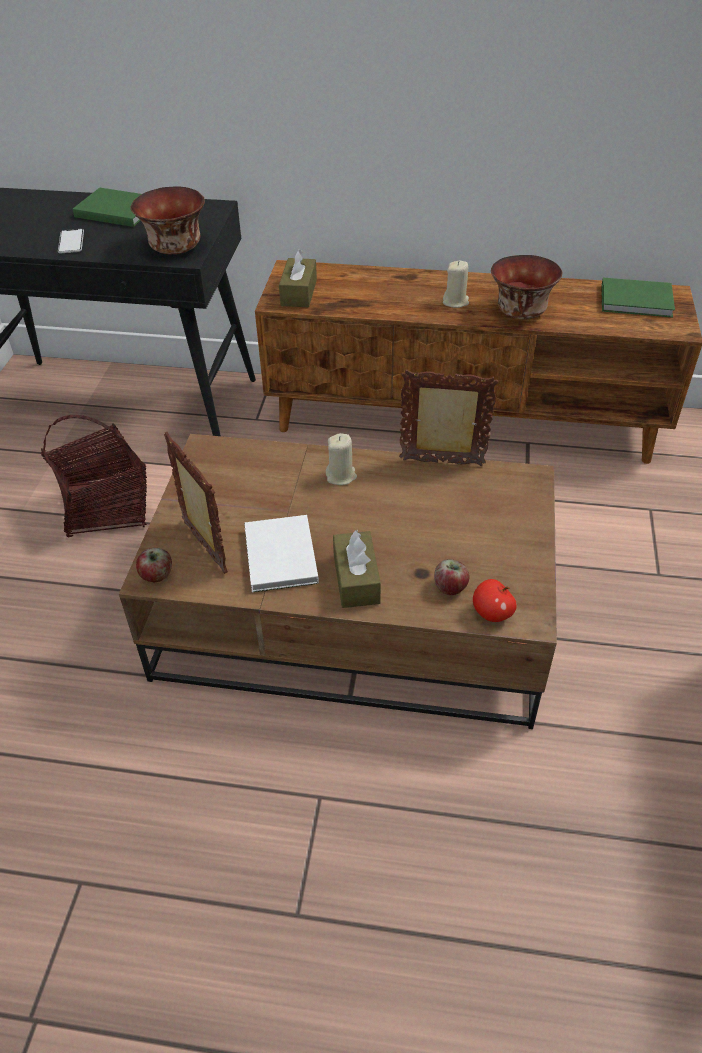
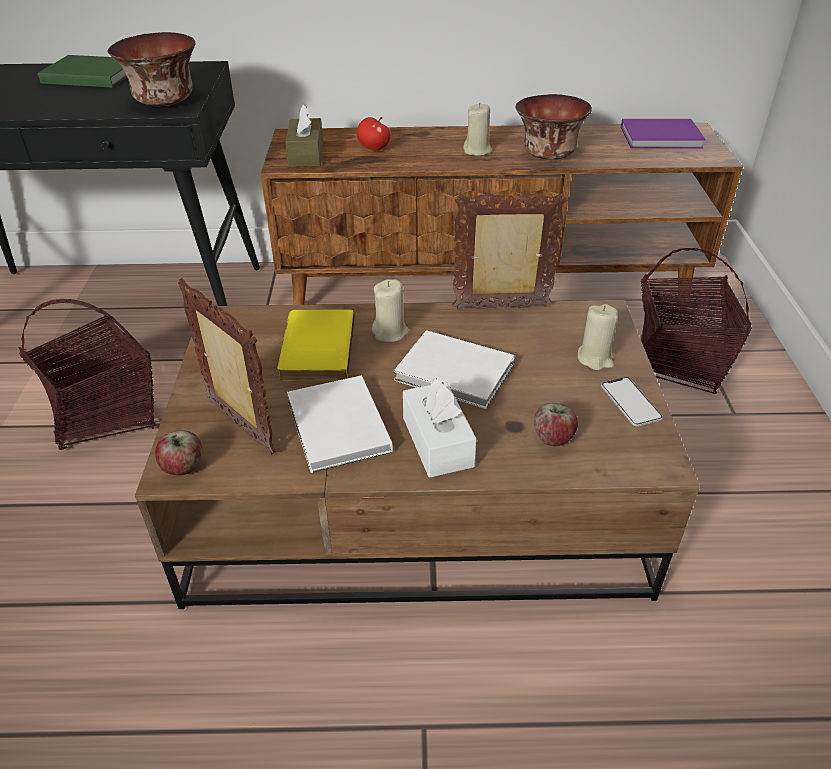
camera: 10 degrees left, 5 degrees down
(71, 242) = (38, 104): phone -> phone (630, 402)
(275, 484) = (314, 348): none -> yellow book
(356, 579) = (437, 442): brown tissue box -> white tissue box
(386, 521) = (456, 374): none -> white book
(492, 613) = (612, 462): apple -> apple (374, 149)
(508, 520) = (595, 358): none -> beige candle
(622, 515) = (677, 360): none -> basket
(638, 301) = (663, 138): green book -> purple book

